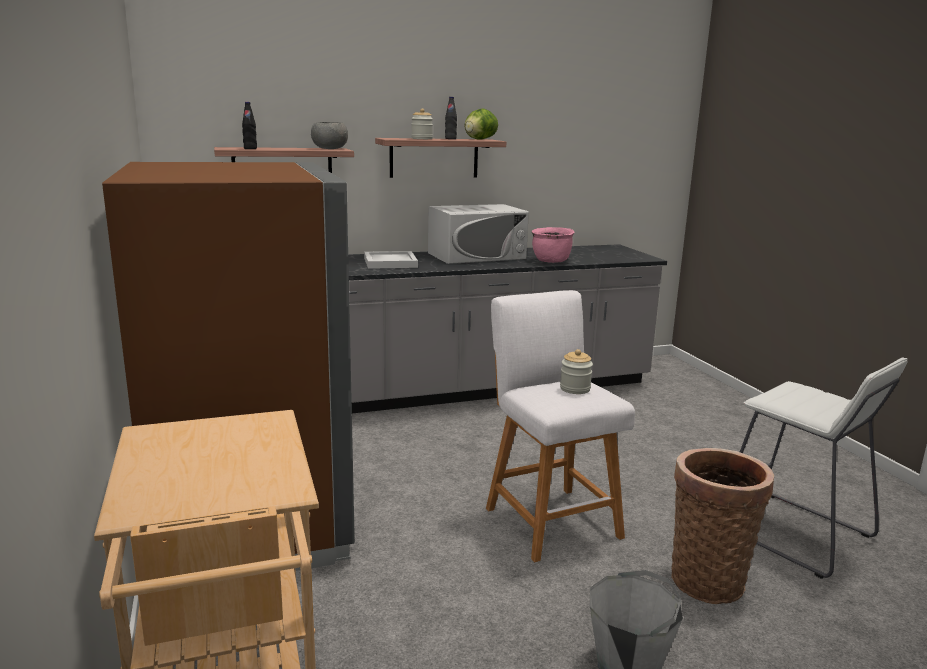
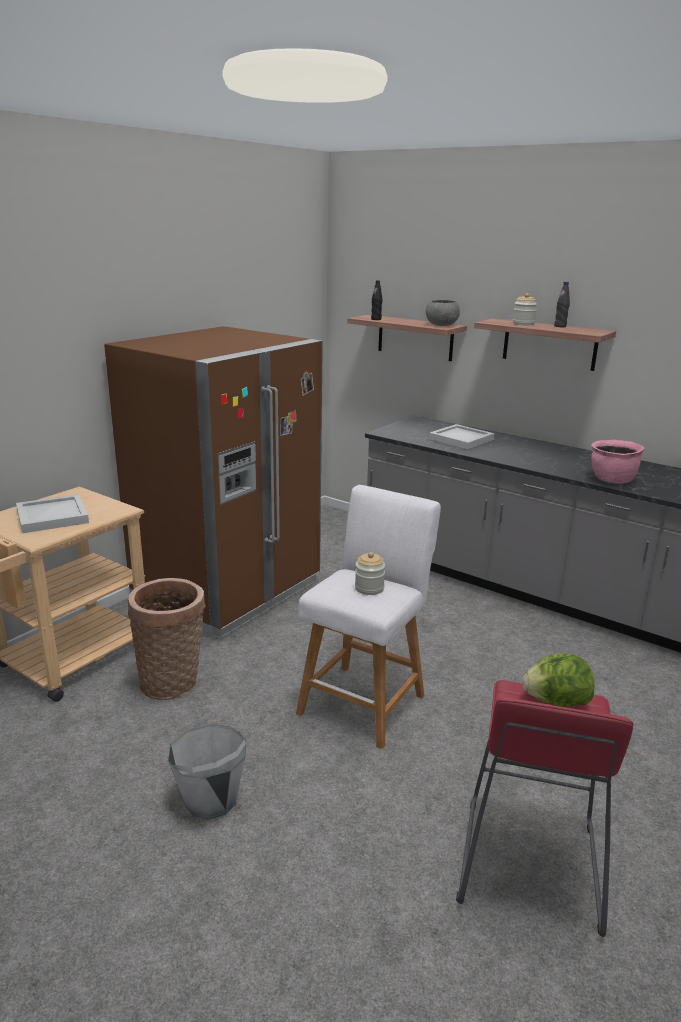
camera: 55 degrees right, 5 degrees up
(214, 465) = (51, 517): none -> white tray
(476, 256) = (557, 454): white microwave -> none
(479, 139) = (590, 330): lettuce -> lettuce (556, 702)
(707, 578) = (371, 816): basket -> basket (173, 682)
(794, 533) = (529, 863): white stool -> red stool

